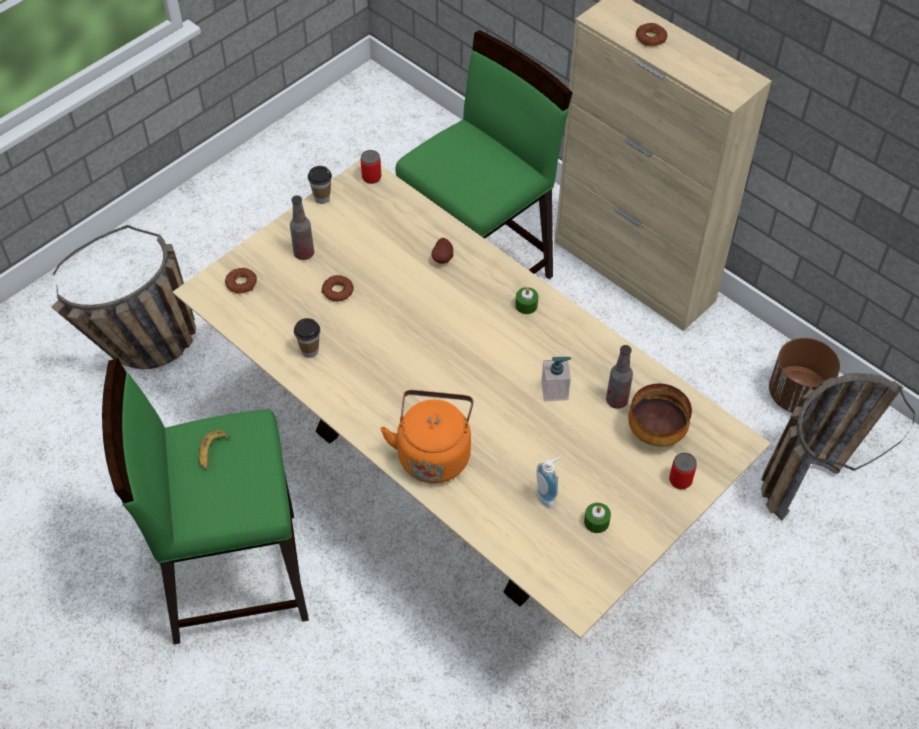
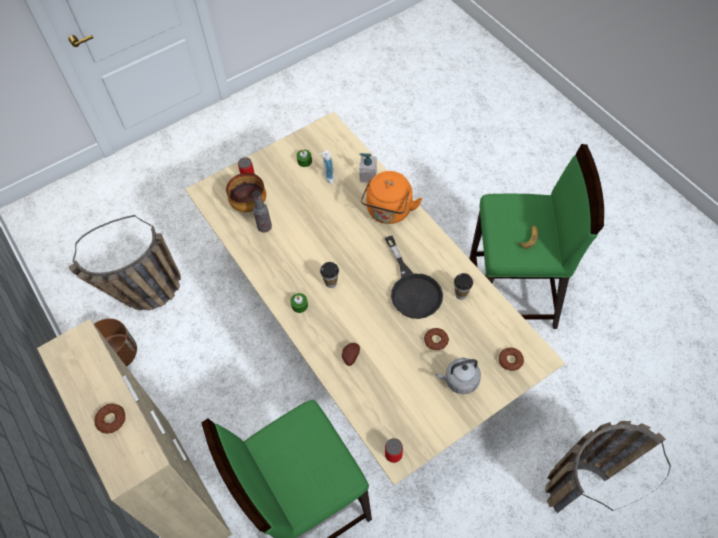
camera: 165 degrees left, 5 degrees up
(304, 253) = (459, 381): bottle -> grey kettle
(322, 198) = (439, 437): cup -> cup (331, 283)
(377, 347) = (412, 289): none -> black frying pan
(554, 391) = (301, 240): soap dispenser -> soap dispenser (368, 176)

